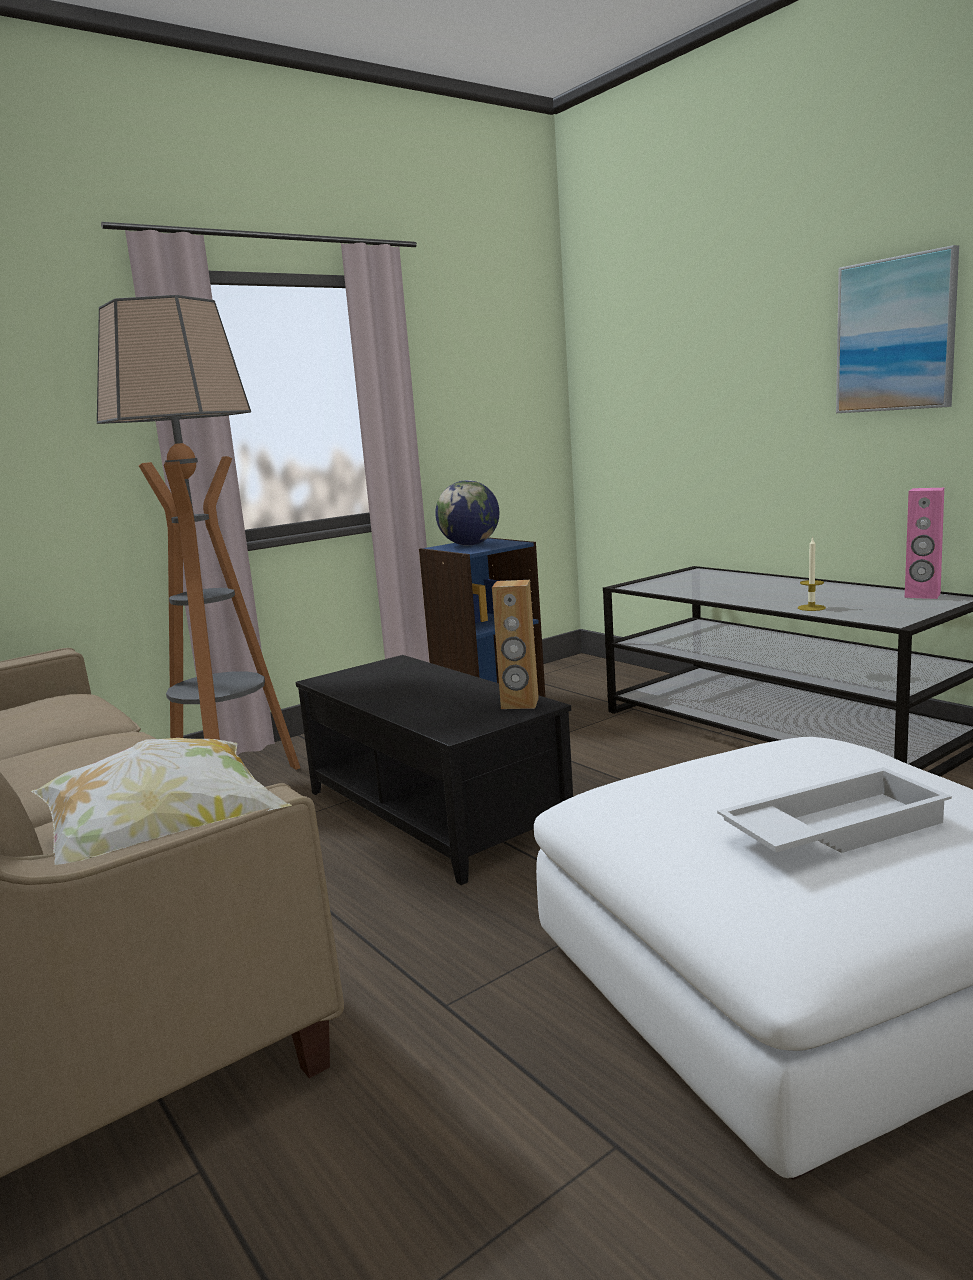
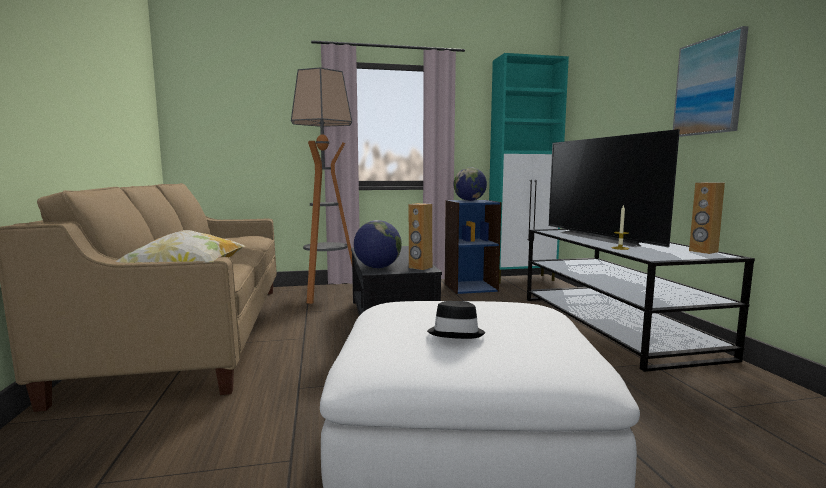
camera: 25 degrees right, 5 degrees down
(445, 721) = (377, 267): none -> globe
(554, 672) = (522, 279): none -> turquoise cabinet
(747, 589) = (603, 238): none -> television
(832, 828) = (456, 333): white tray -> black hat
(922, 595) = (703, 251): pink speaker -> brown speaker

